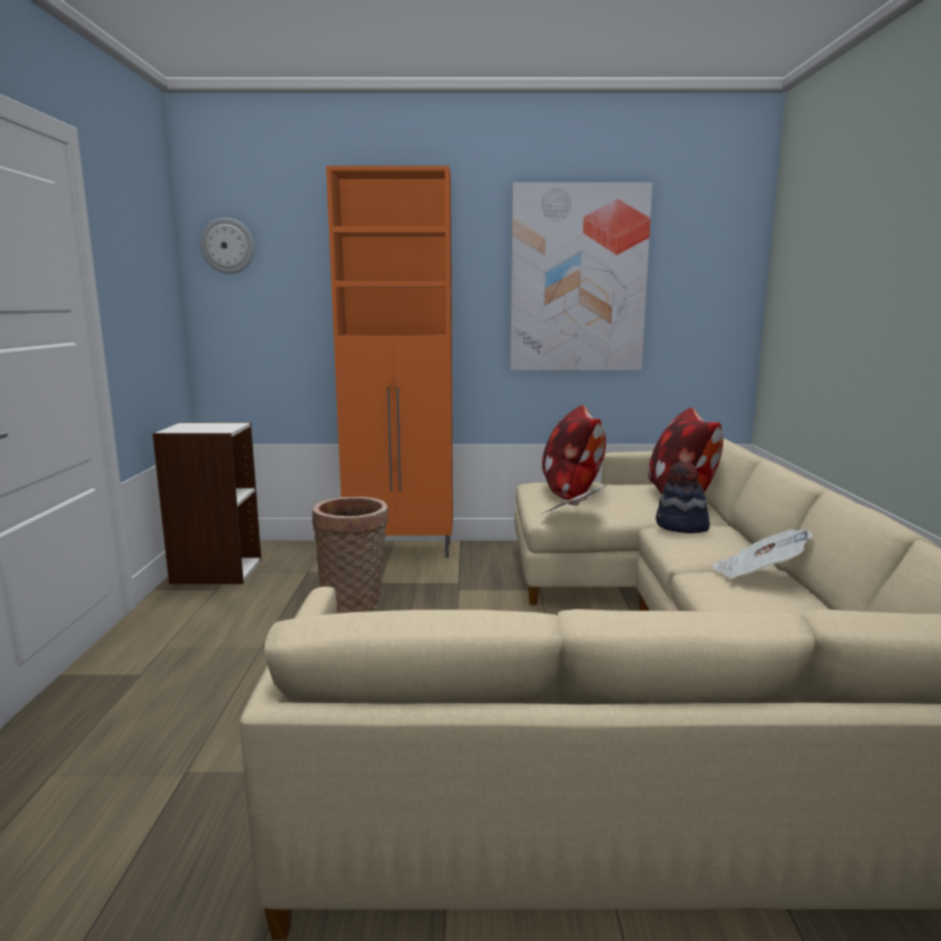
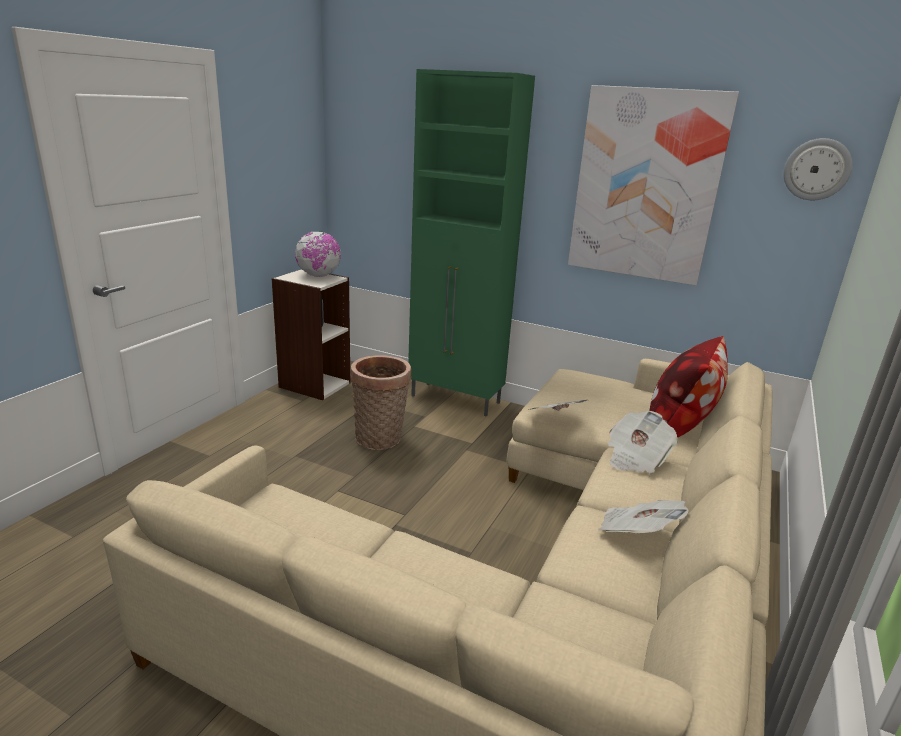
camera: 25 degrees right, 10 degrees up
(212, 425) = (319, 276): none -> globe
(228, 246) = (356, 127): wall clock -> wall clock (817, 169)
(401, 550) = (456, 400): orange cabinet -> green cabinet
(571, 491) = (589, 389): pillow -> none
(681, 527) = (635, 458): hat -> newspaper

